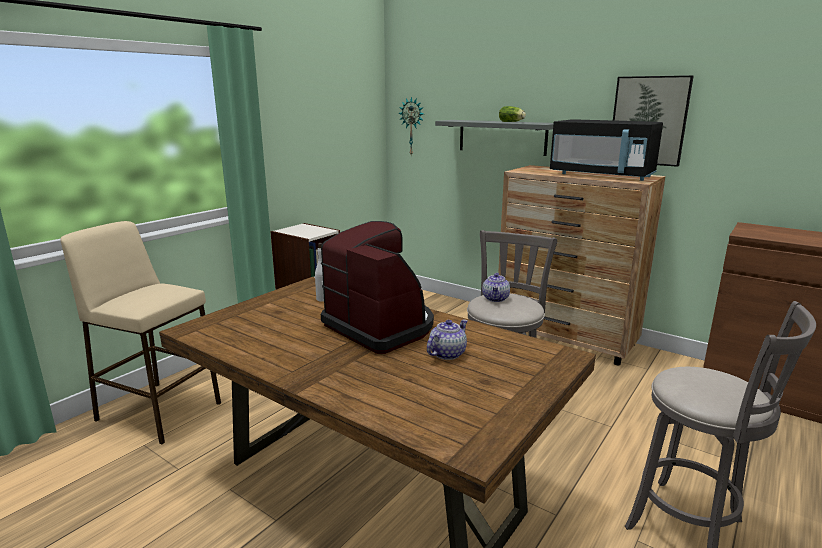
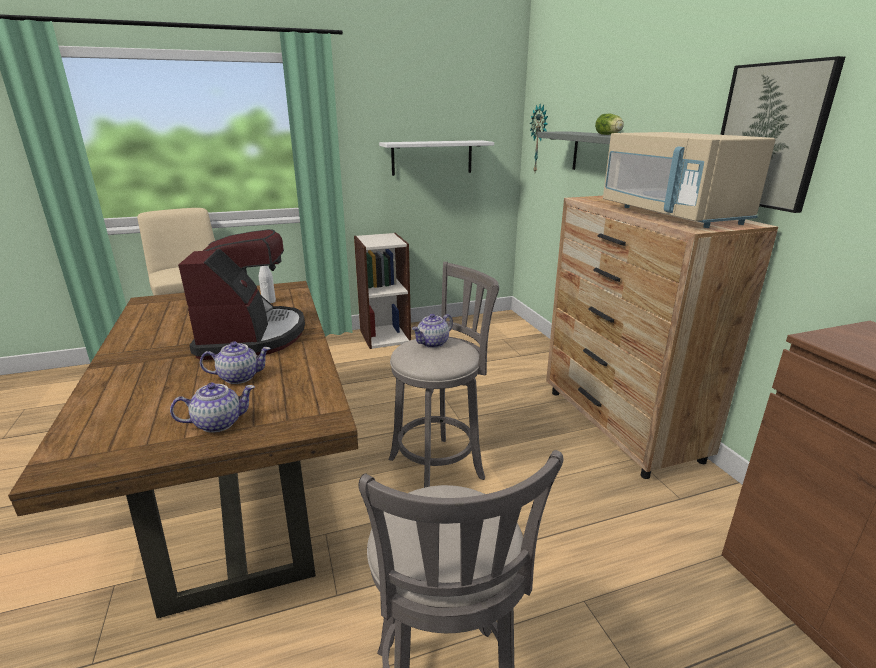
camera: 35 degrees right, 5 degrees up
(326, 147) = (432, 157): none -> white shelf
(509, 383) = (219, 423): none -> teapot
(602, 175) = (671, 215): black microwave -> beige microwave

